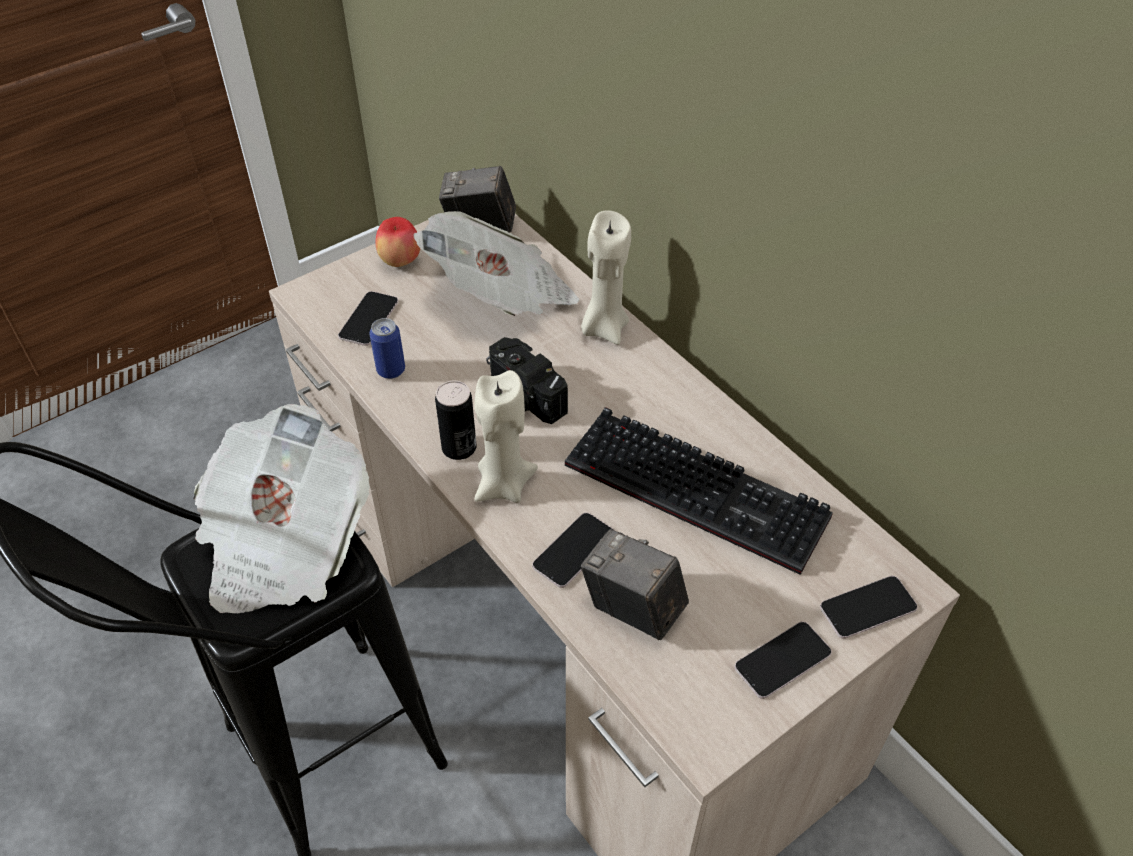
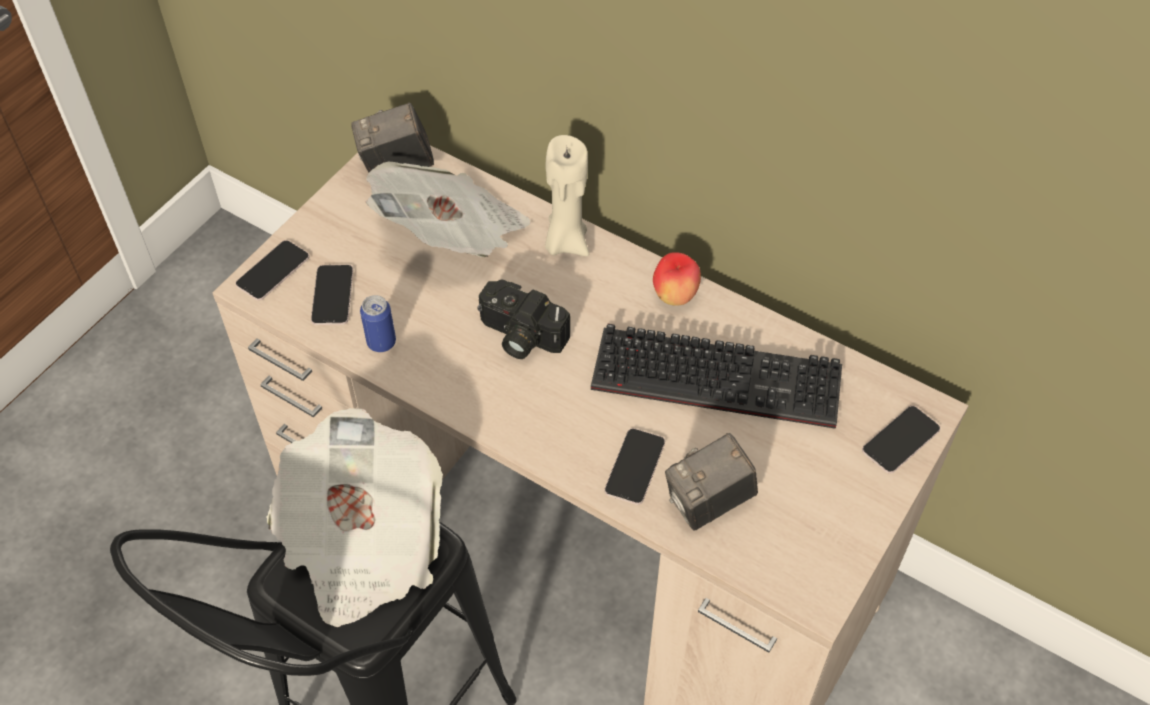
camera: 20 degrees left, 5 degrees up
(400, 261) = (333, 225): apple -> apple (675, 296)
(459, 447) = (485, 401): can -> none
(503, 485) = (543, 425): beige candle -> none
(633, 609) = (708, 503): camera -> camera turned 45 degrees counterclockwise
(782, 660) = (850, 508): phone -> phone (273, 271)

